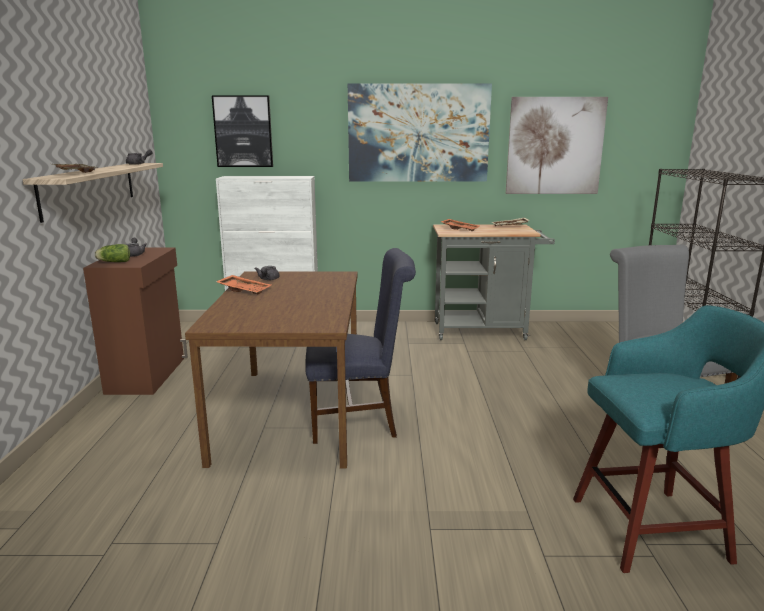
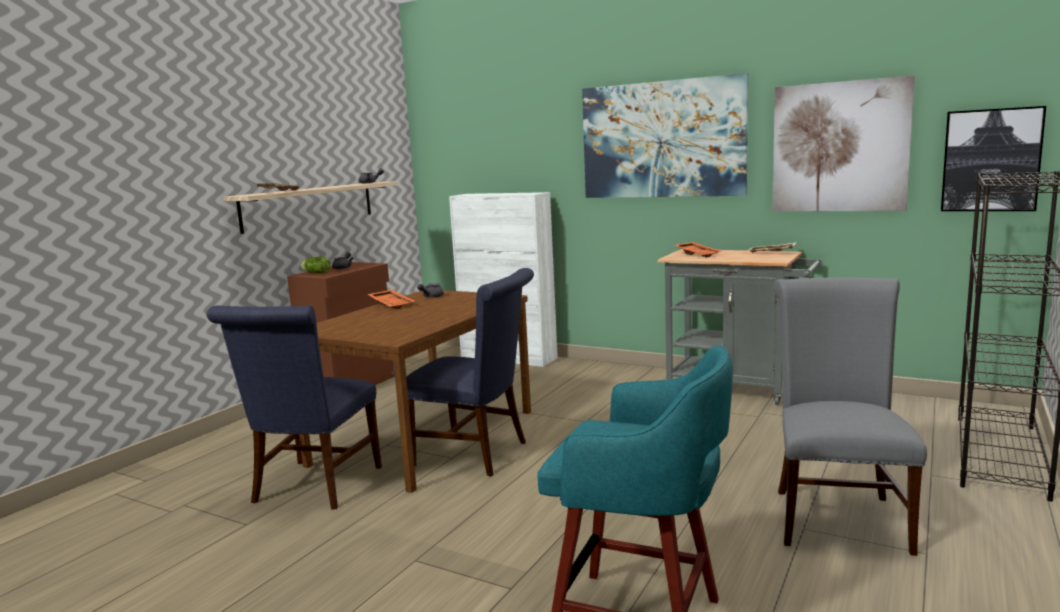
camera: 30 degrees right, 5 degrees down
(242, 486) = (313, 487): none -> blue chair
(243, 131) = (485, 147): picture -> picture (991, 160)

